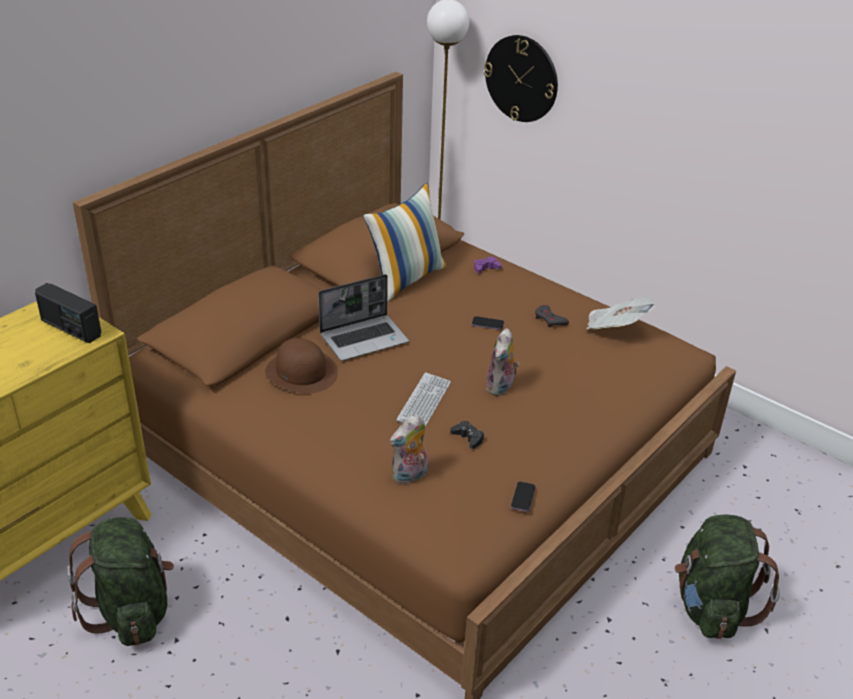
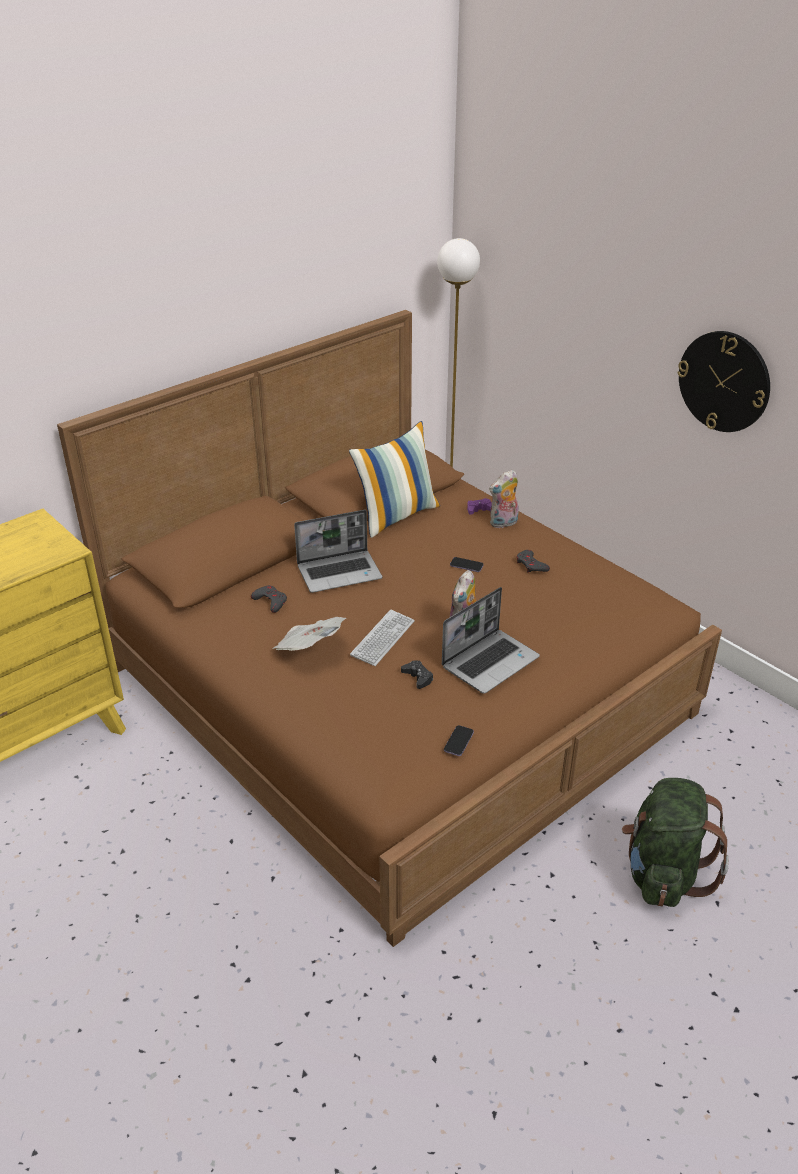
camera: 10 degrees right, 0 degrees up
(70, 328) = (44, 544): radio -> none
(132, 611) = (87, 819): green backpack -> none
(301, 372) = (270, 601): brown hat -> grey game controller
(410, 476) = (350, 711): plush toy -> plush toy (503, 523)
(521, 78) = (529, 320): wall clock -> wall clock (724, 381)
(534, 417) = (490, 661): none -> laptop
(615, 327) = (598, 577): newspaper -> newspaper (309, 648)

